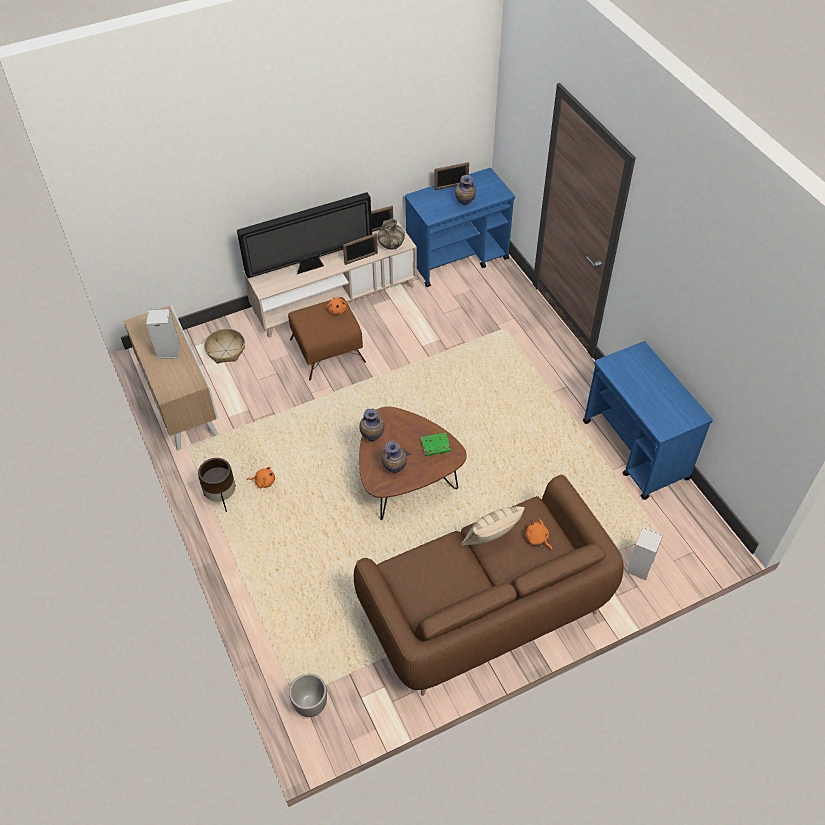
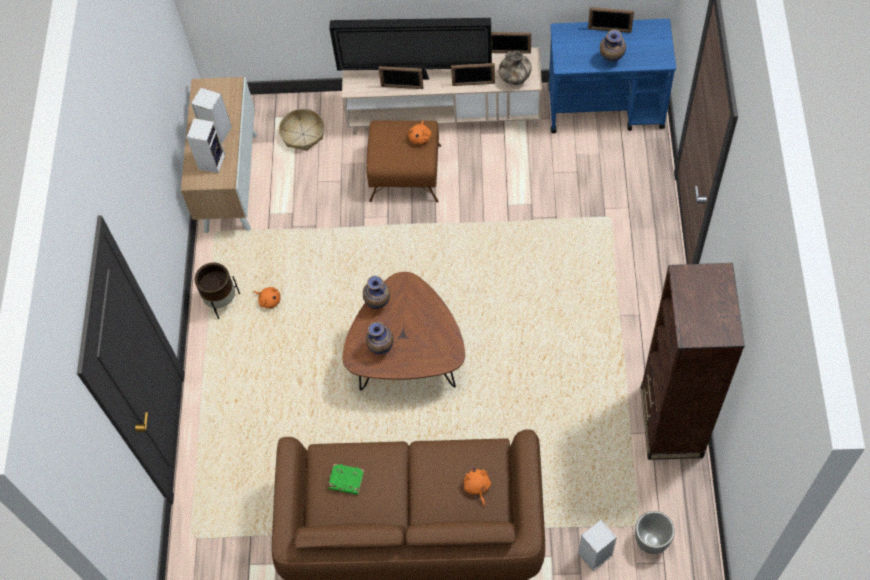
camera: 30 degrees right, 10 degrees up
(175, 374) = (211, 161): none -> speaker
(305, 277) = (402, 87): none -> picture frame
(311, 705) = (201, 551): planter -> planter (651, 541)
(435, 446) = (436, 339): green book -> green book (346, 480)
(491, 541) = (430, 469): beige pillow -> none
(635, 450) = (671, 422): blue cart -> brown bookcase

